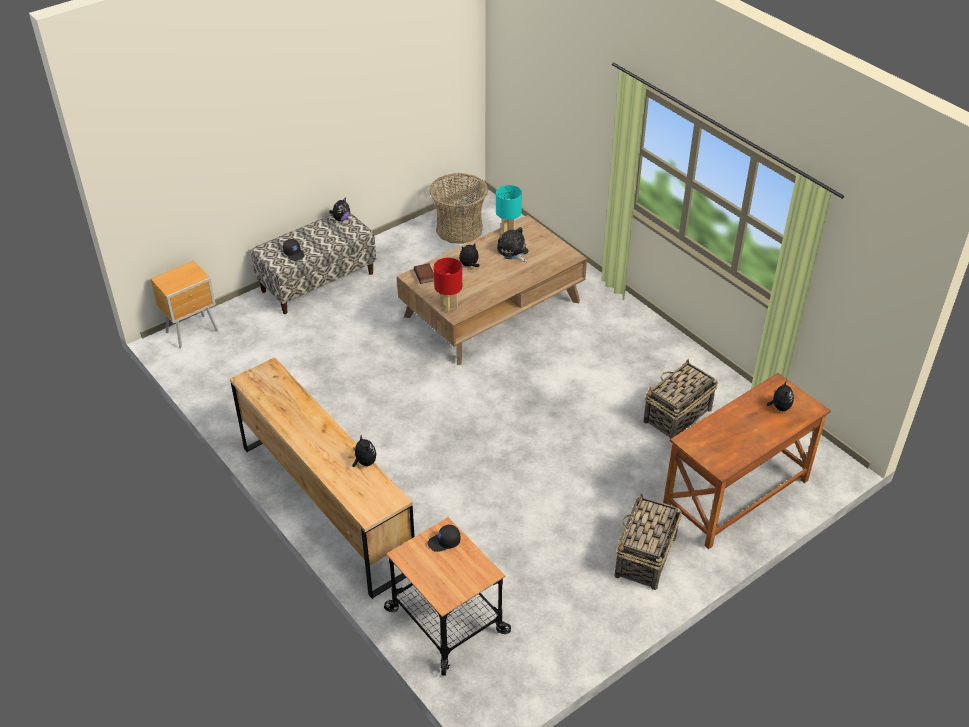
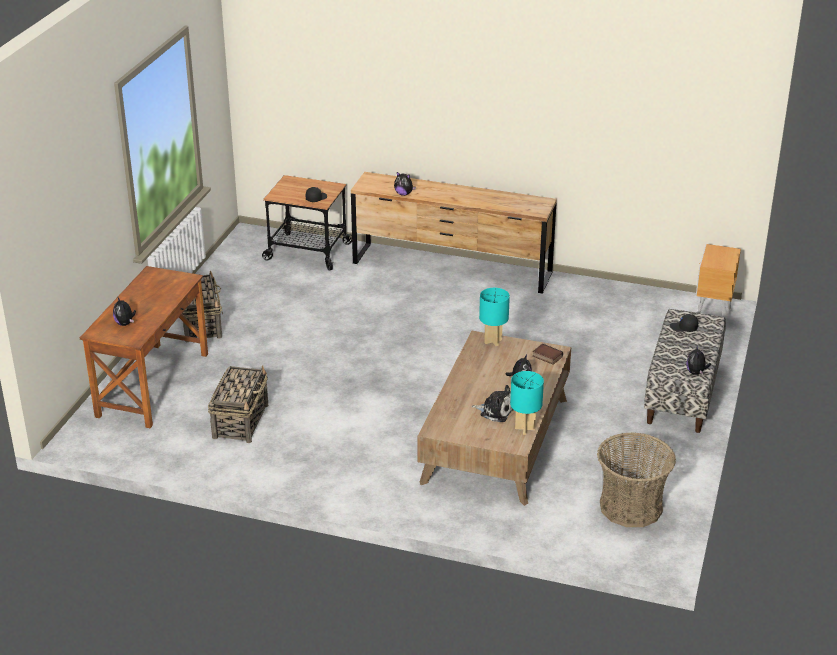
camera: 145 degrees right, 10 degrees down
(449, 307) = (492, 341): red table lamp -> turquoise table lamp

